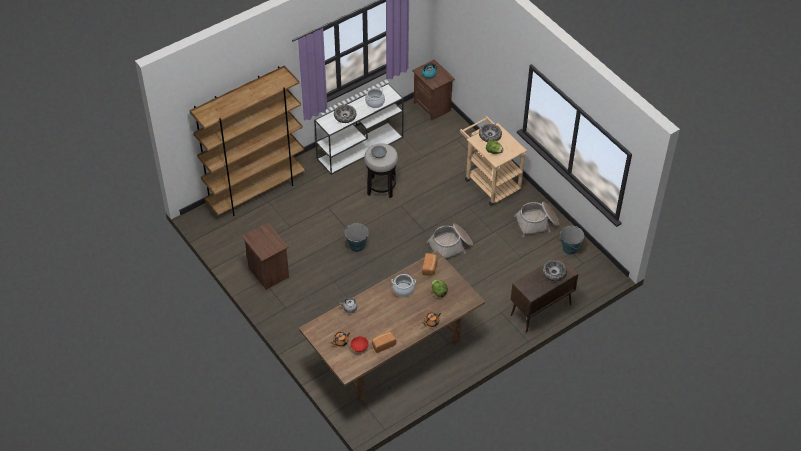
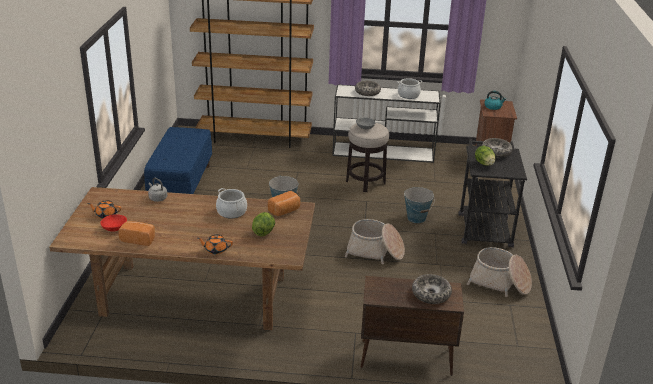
camera: 40 degrees right, 20 degrees down
(268, 273) = (181, 185): brown nightstand -> blue bench
(489, 182) = (484, 227): beige cart -> black cart
(570, 248) = (515, 323): bucket -> bucket (416, 218)

